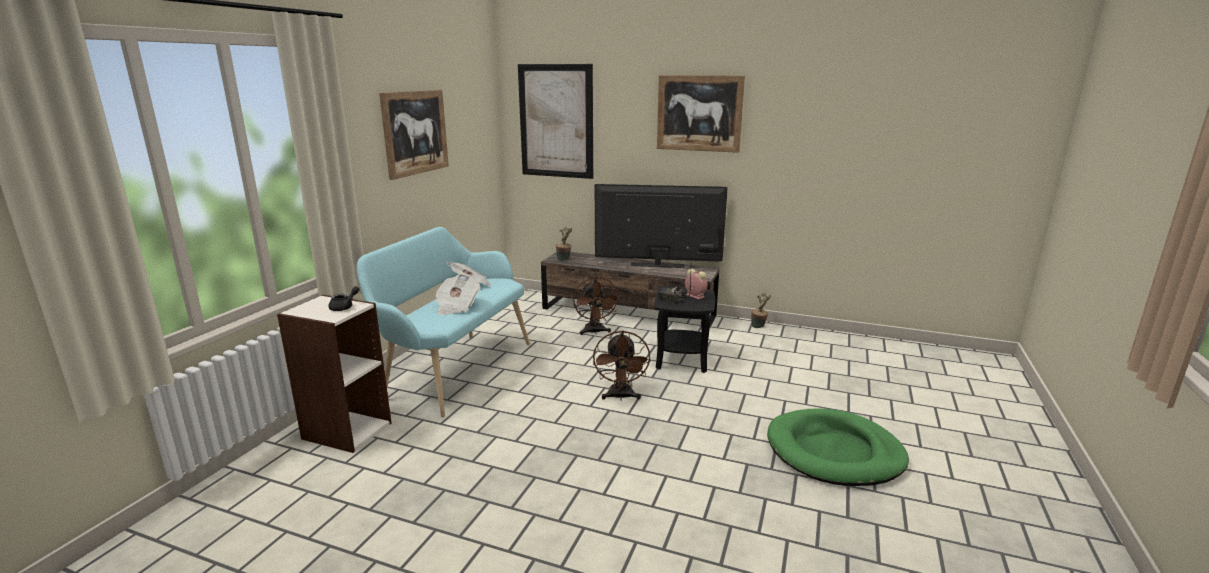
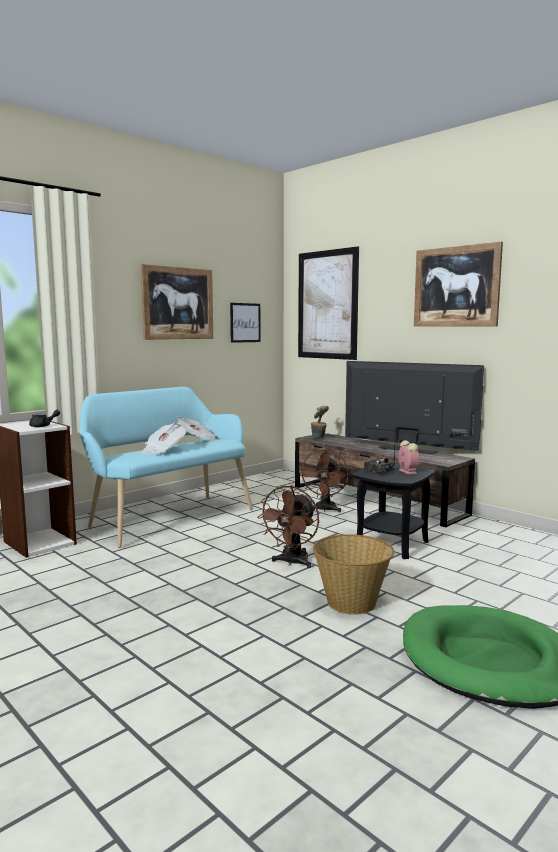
camera: 25 degrees right, 10 degrees down
(471, 143) = (245, 322): none -> picture
(702, 425) = (352, 602): none -> basket
(759, 327) = (515, 531): potted plant -> none

